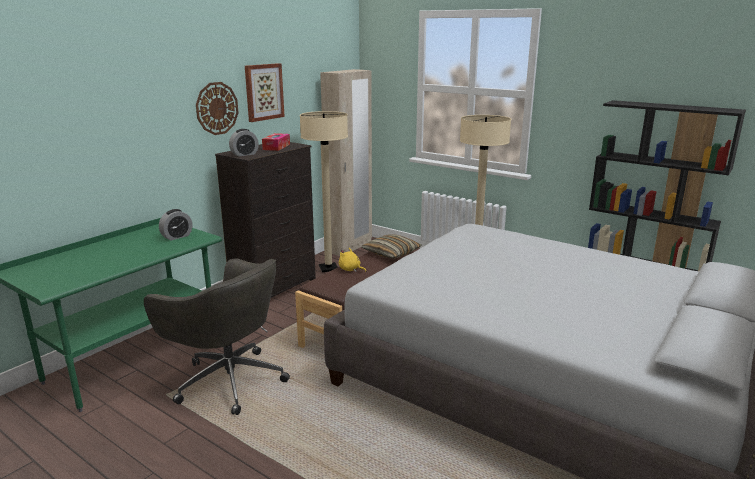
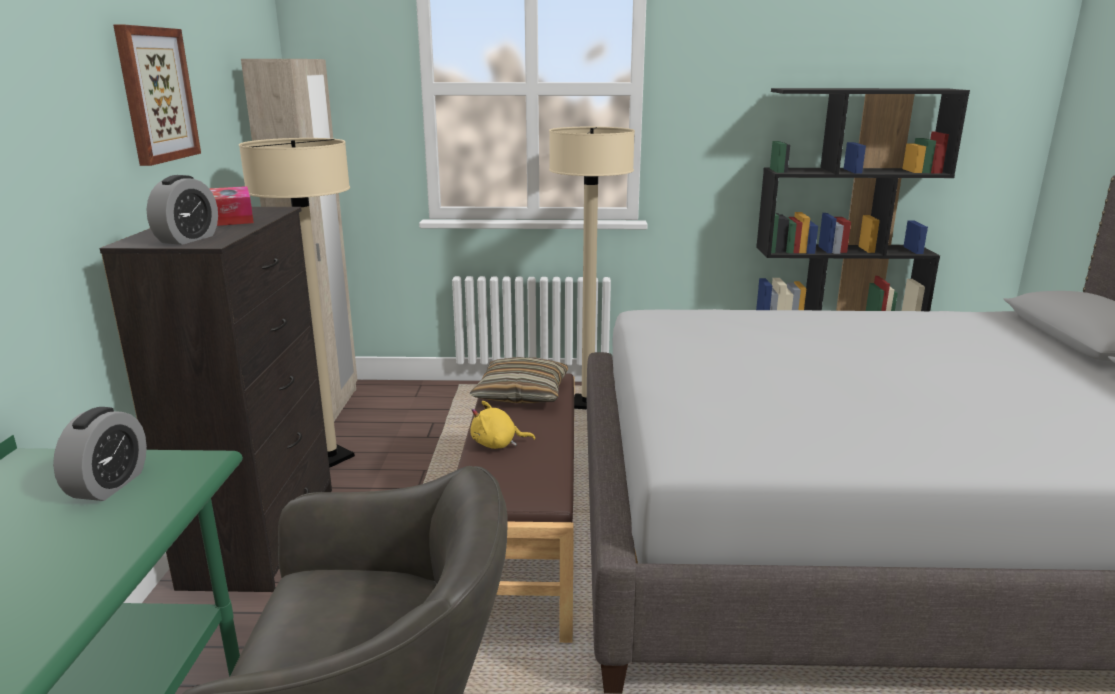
camera: 35 degrees left, 0 degrees up
(217, 108) = (74, 130): wall clock -> none

